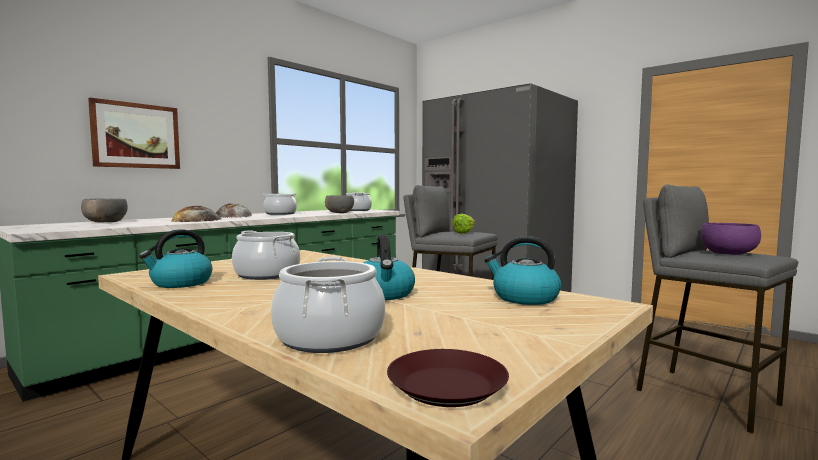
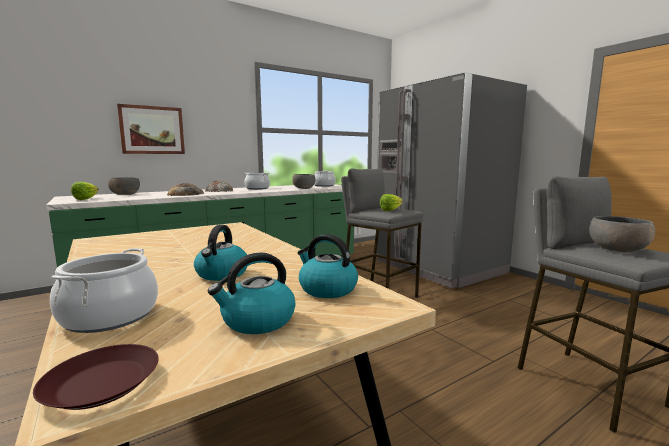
camera: 15 degrees right, 5 degrees up
(62, 227) = (88, 199): none -> lettuce
(180, 283) = (106, 250): kettle -> kettle (257, 321)
(267, 274) = (174, 246): cooking pot -> none
(728, 253) = (618, 249): purple bowl -> grey bowl

